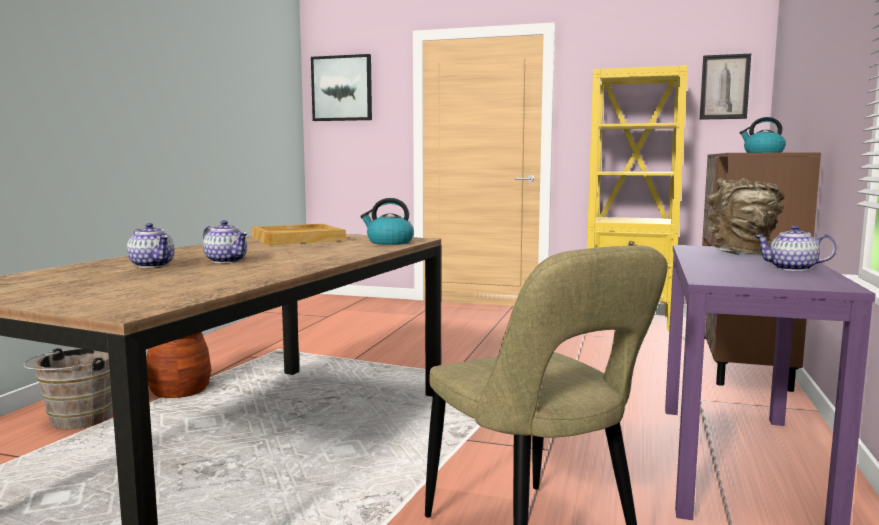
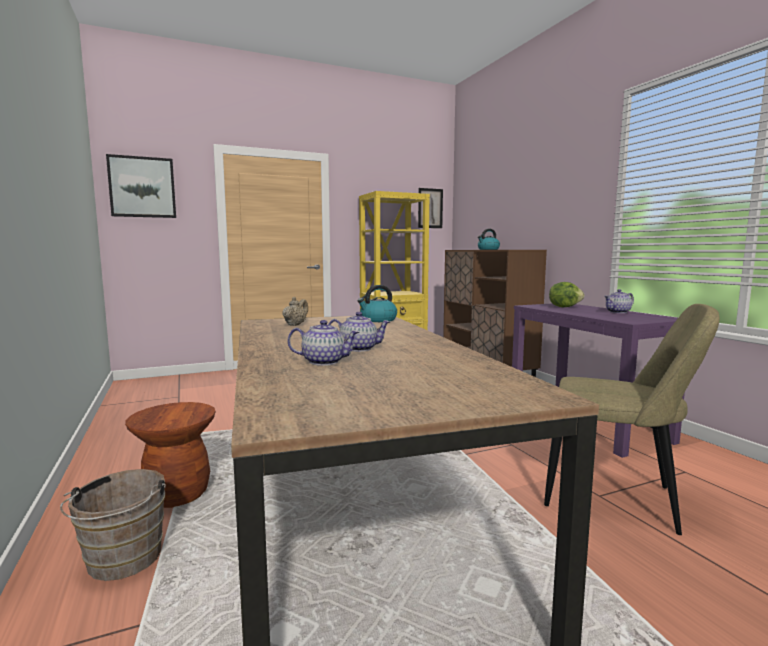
camera: 40 degrees left, 0 degrees up
(298, 238) = (295, 325): beige tray -> beige teapot
(742, 254) = (564, 307): brown vase -> lettuce

